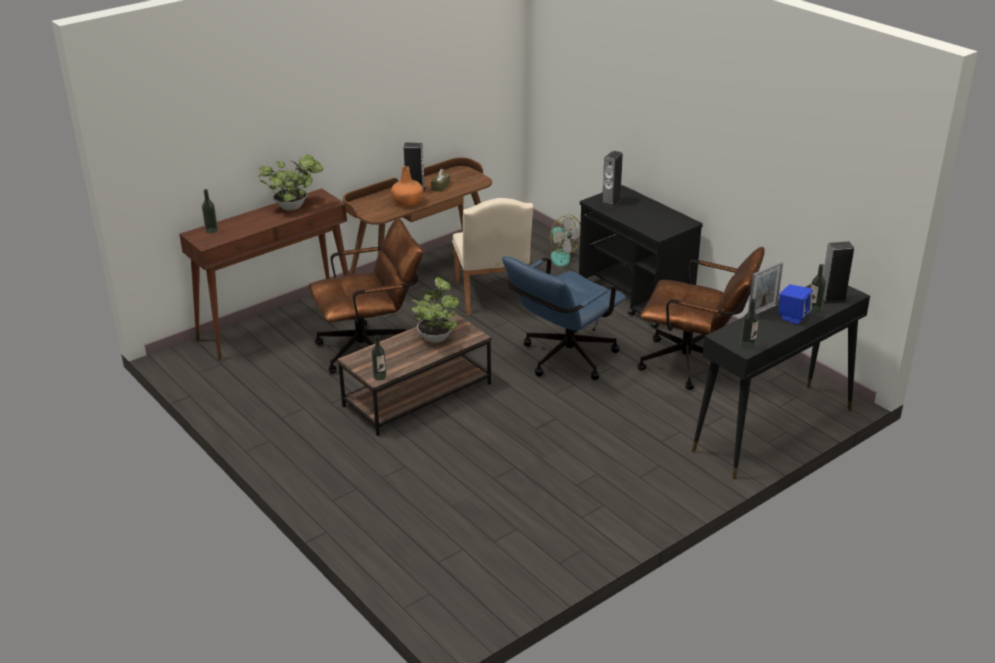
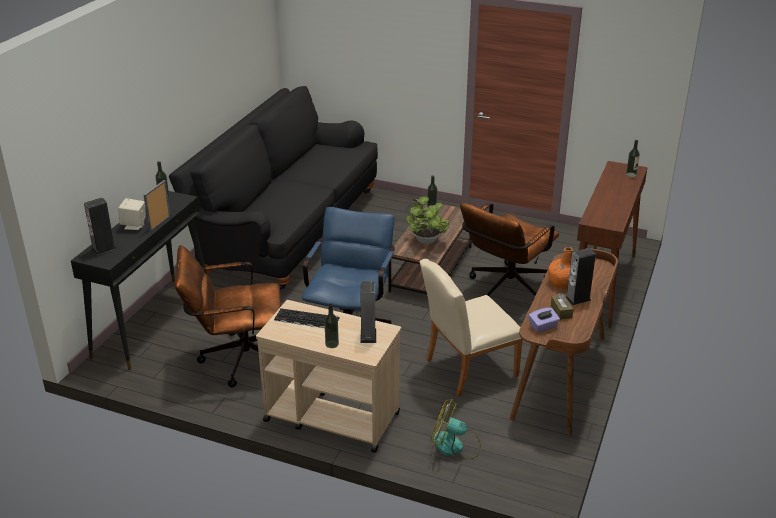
camera: 150 degrees right, 0 degrees up
(294, 206) = (611, 208): potted plant -> none
(468, 182) = (543, 327): none -> purple tissue box
(492, 297) = (466, 369): beige chair -> beige chair turned 75 degrees counterclockwise
(541, 513) = (287, 229): none -> black sofa
(636, 298) = (331, 416): black cart -> beige cart
(653, 223) = (305, 319): none -> keyboard
(793, 317) = (134, 225): blue speaker -> beige speaker
(814, 309) = (118, 236): bottle -> bottle (332, 344)

